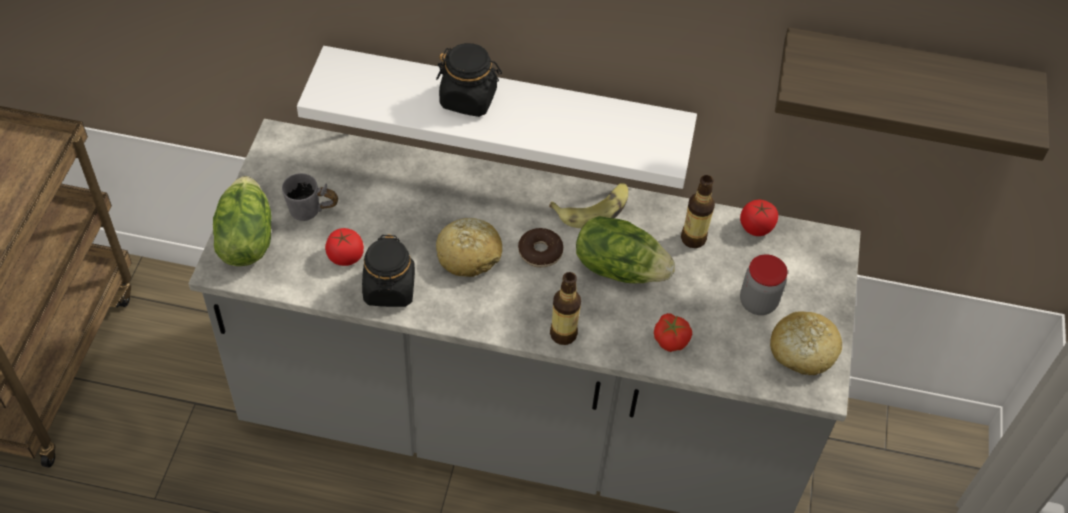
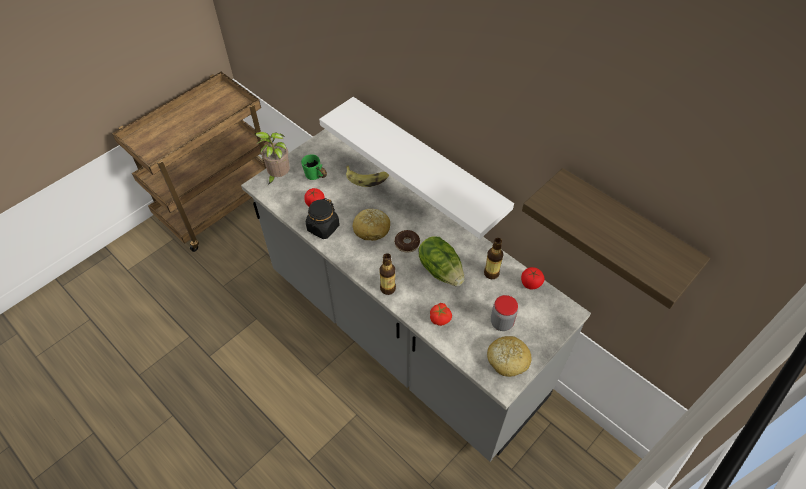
camera: 35 degrees right, 0 degrees up
(245, 239) = (278, 176): lettuce -> potted plant
(310, 214) = (314, 178): grey mug -> green mug
(468, 99) = (400, 147): black jar -> none
(593, 209) = (450, 235): banana -> banana (367, 178)

